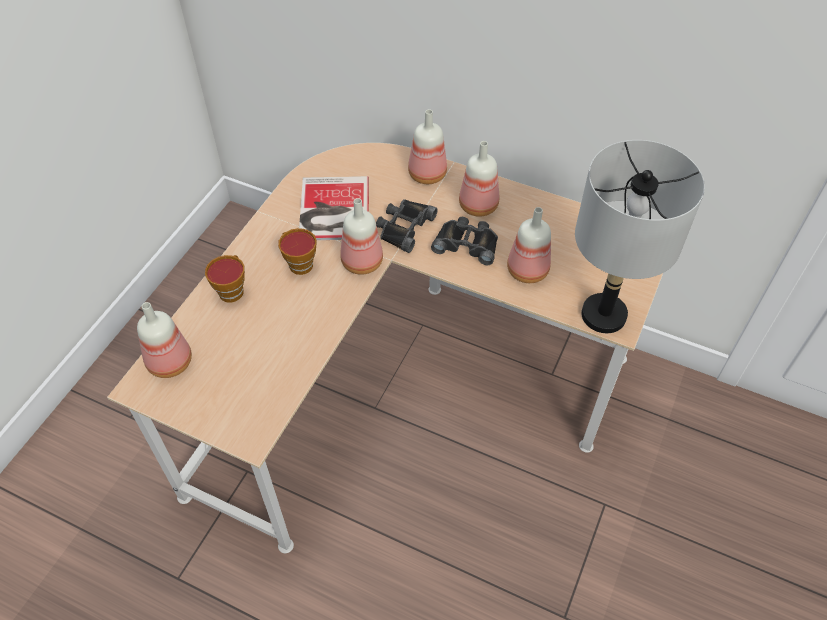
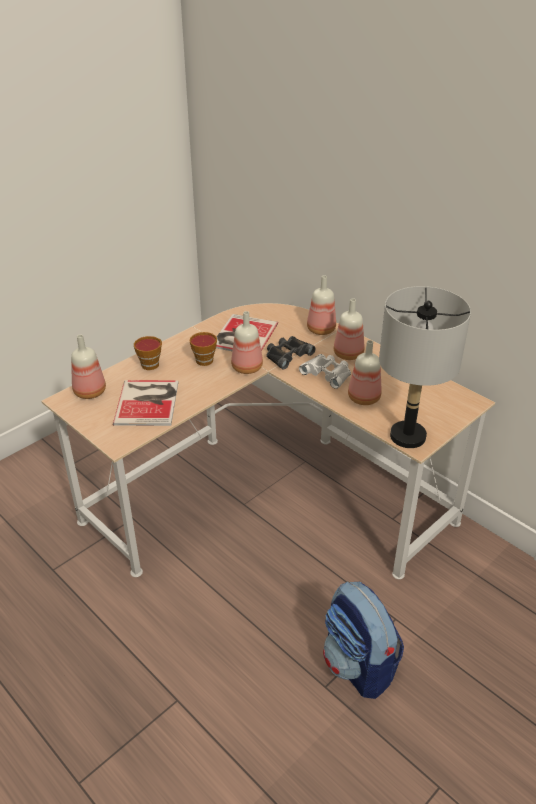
camera: 20 degrees right, 15 degrees down
(259, 355) = (149, 401): none -> book
(467, 243) = (327, 373): black binoculars -> white binoculars
(589, 577) = (358, 665): none -> backpack

